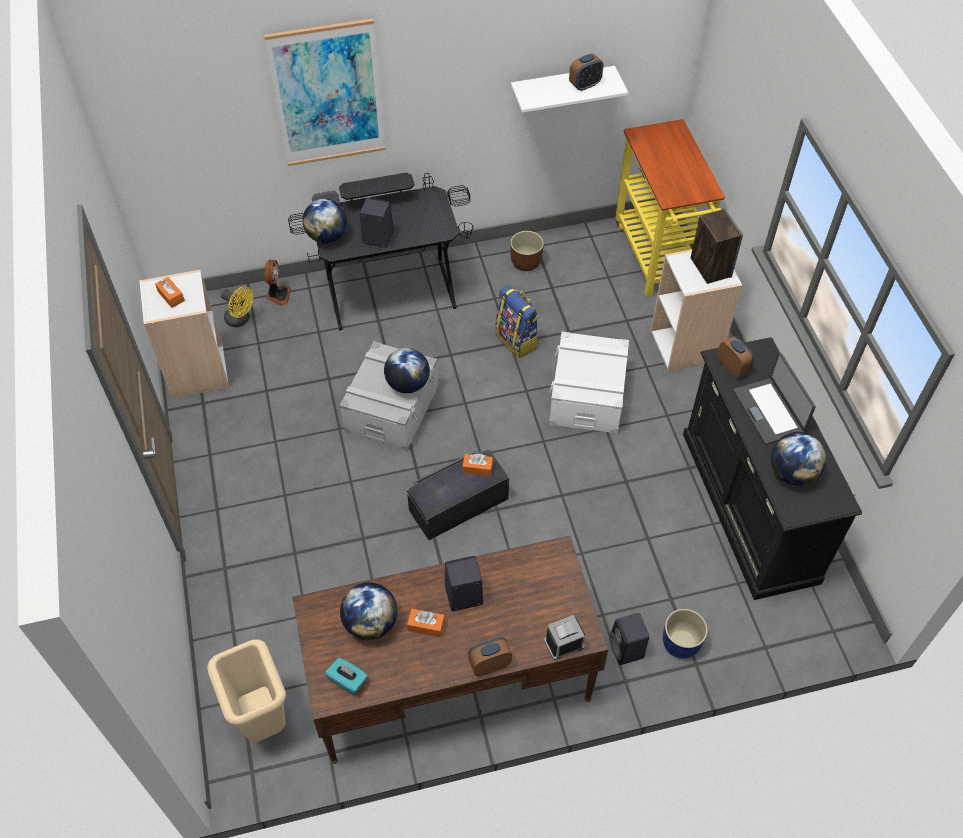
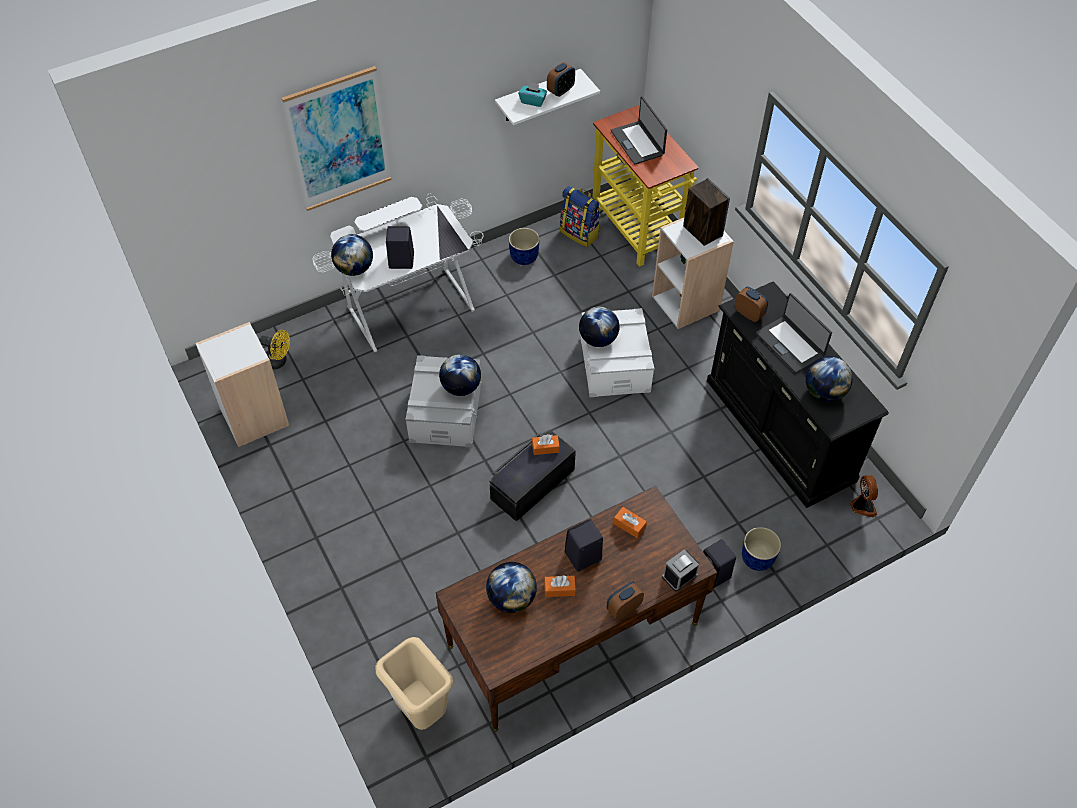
camera: 15 degrees left, 0 degrees up
(171, 296) = (231, 352): orange tissue box -> orange tissue box (629, 525)
(278, 295) = (306, 331): fan -> fan (862, 506)
(348, 680) = (508, 650): turquoise tissue box -> turquoise tissue box (533, 101)
(390, 290) = (409, 306): black desk -> white desk
(517, 340) = (538, 328): backpack -> backpack (580, 233)
(526, 262) = (524, 257): brown planter -> blue planter
(570, 363) = (598, 339): none -> globe
(665, 159) = (638, 143): none -> laptop

